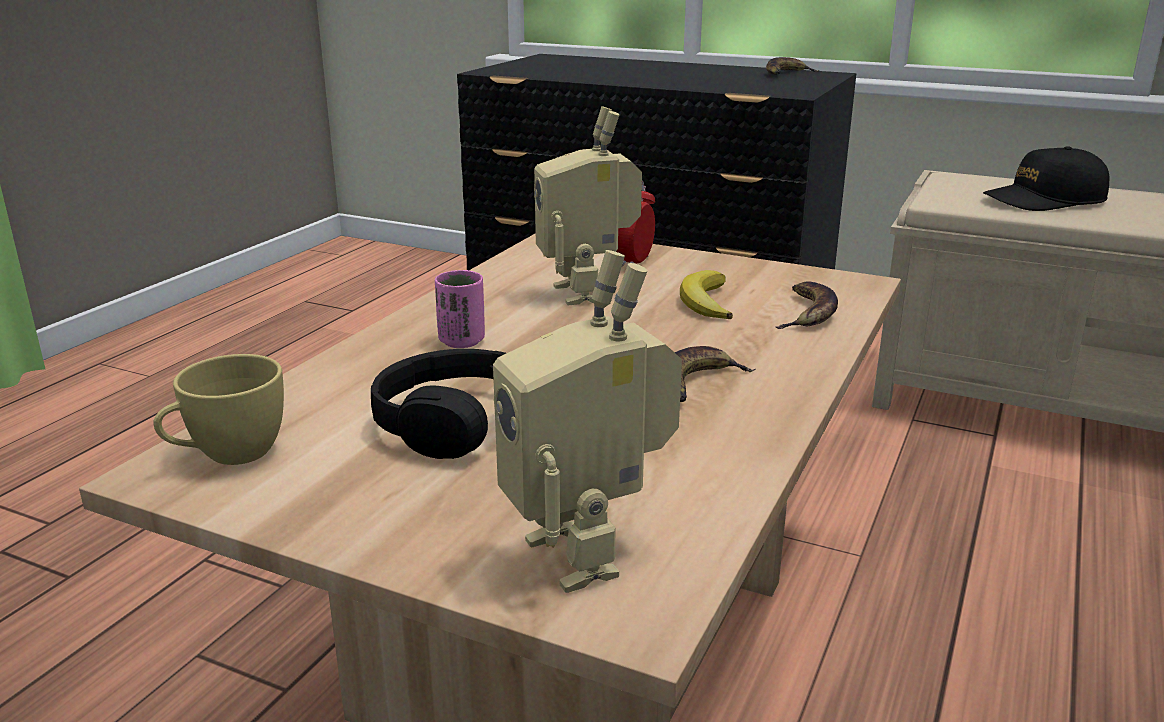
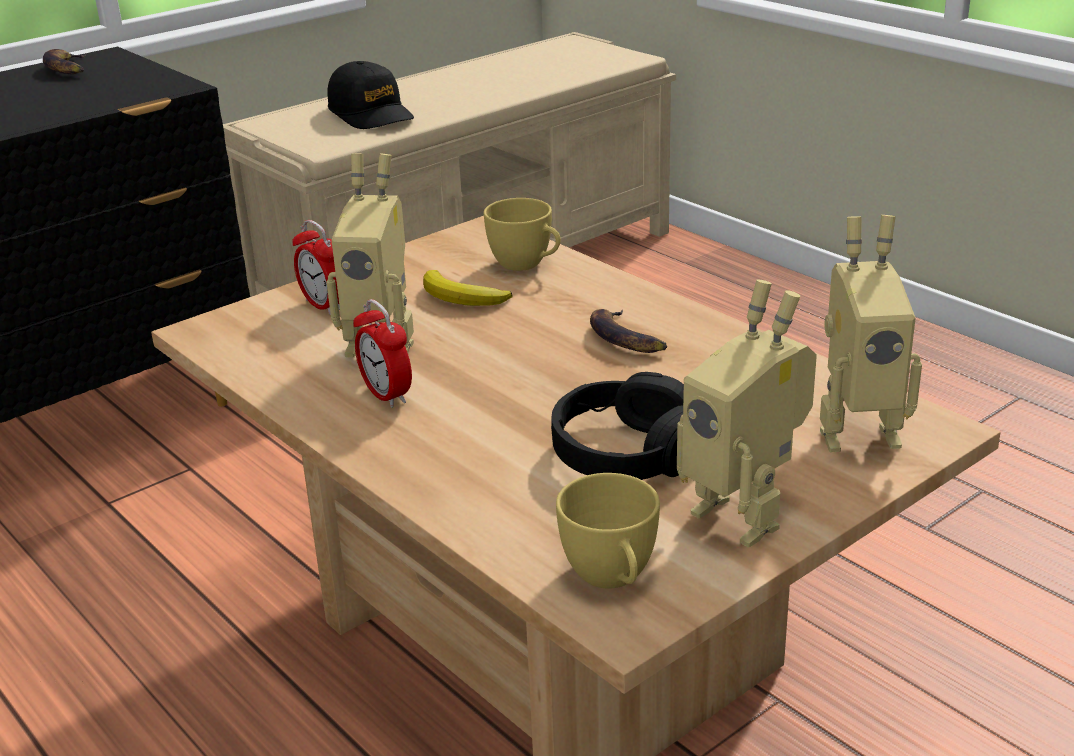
camera: 65 degrees left, 5 degrees up
(362, 505) = (744, 514): none -> toy robot
(462, 341) = (445, 426): pink cup -> none
(500, 311) = (386, 395): none -> alarm clock
(806, 313) = (526, 265): banana -> yellow cup
(1044, 200) = (371, 114): black cap -> black cap turned 45 degrees counterclockwise

